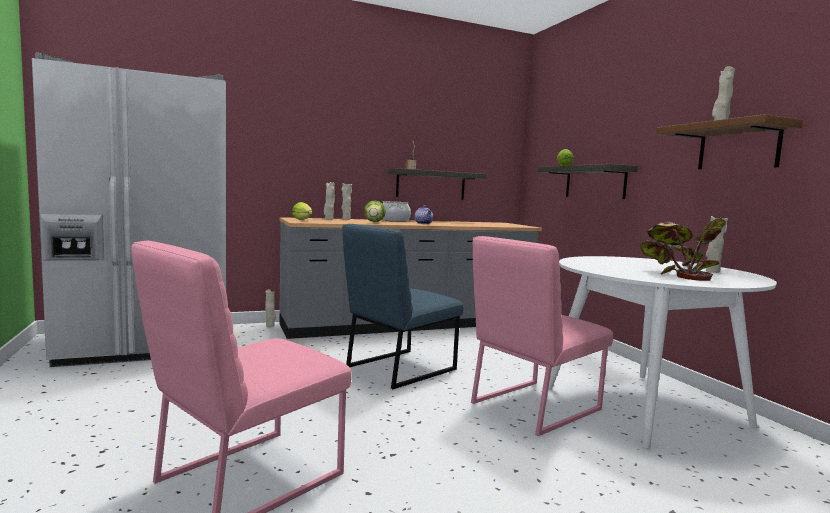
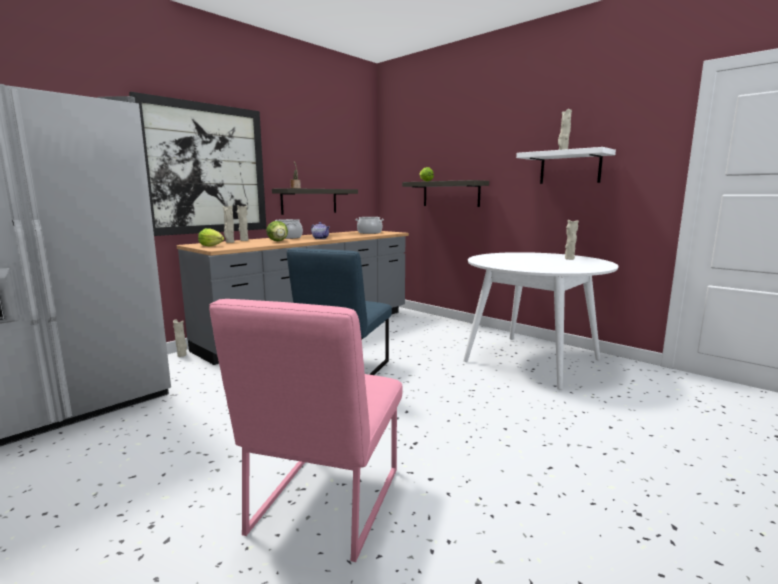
camera: 25 degrees left, 5 degrees up
(318, 146) = (205, 169): none -> picture
(495, 224) = (369, 233): none -> cooking pot
(532, 406) = (468, 378): pink chair -> none
(677, 274) = (559, 264): potted plant -> none
(738, 147) = (570, 168): brown shelf -> white shelf

